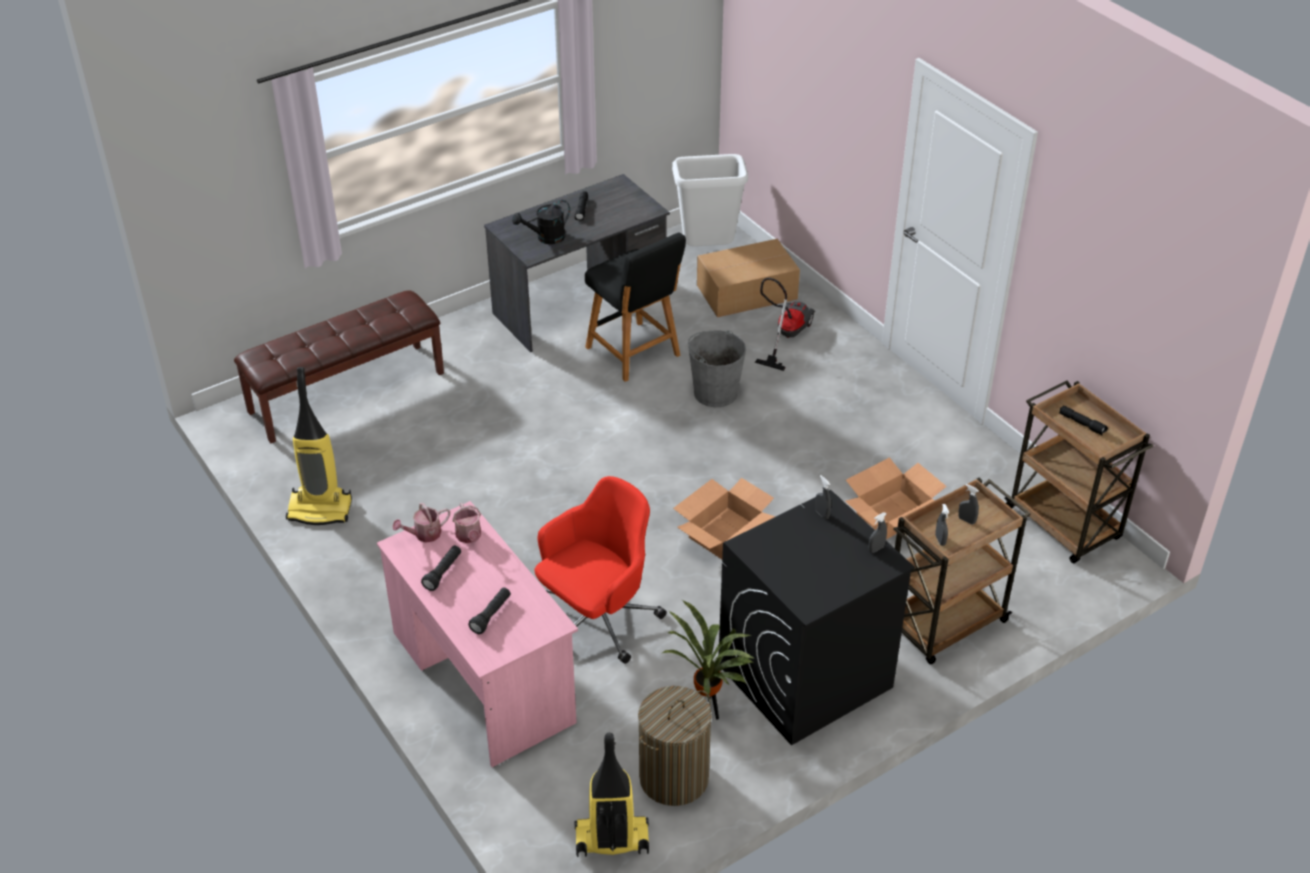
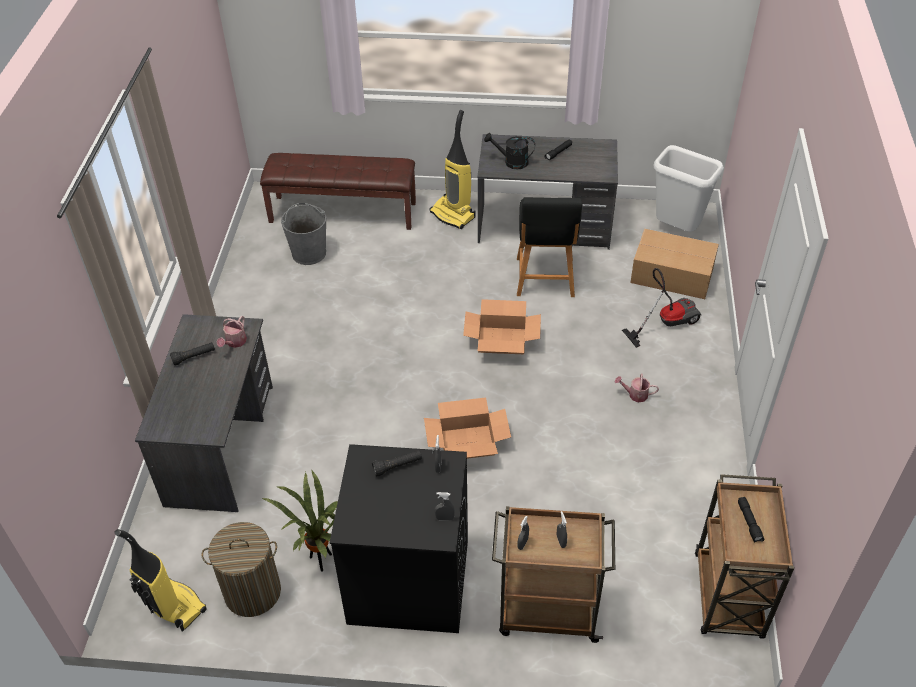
camera: 40 degrees right, 5 degrees up
(321, 509) = (251, 280): vacuum cleaner -> vacuum cleaner (453, 215)
(424, 534) = (212, 325): watering can -> watering can (635, 394)
(483, 677) = (221, 444): pink desk -> grey desk
(491, 615) = (187, 403): black flashlight -> black flashlight (397, 466)
(597, 620) = (323, 451): red office chair -> none
(715, 392) = (569, 337): grey bucket -> grey bucket (309, 253)
(893, 514) = (600, 503): cardboard box -> cardboard box (502, 340)

